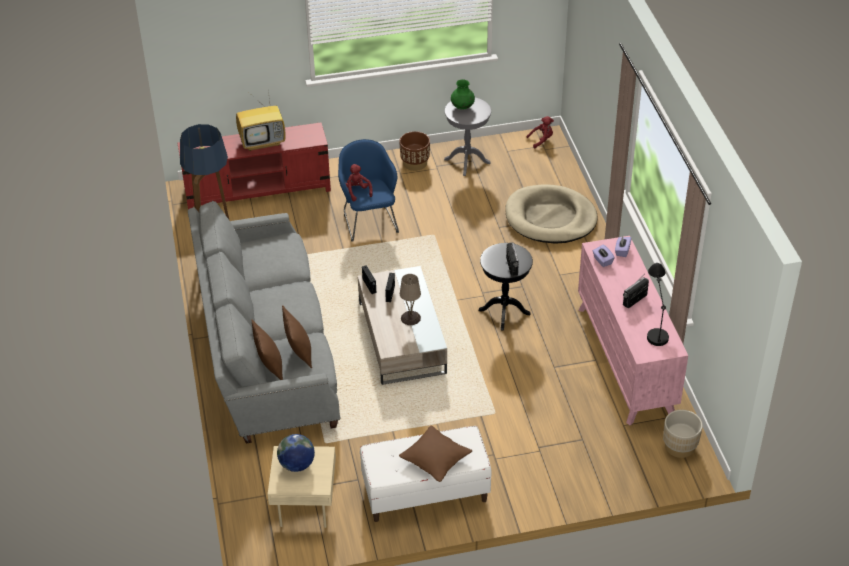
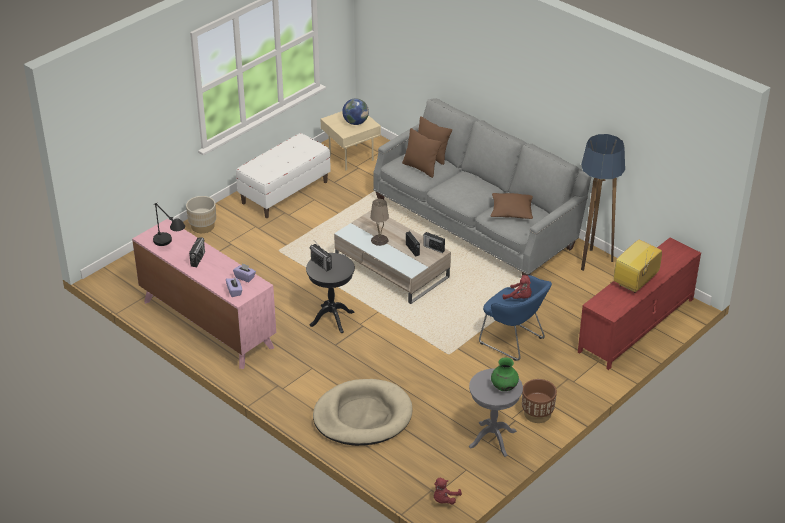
camera: 145 degrees right, 5 degrees down
(435, 459) = (274, 158): brown pillow -> brown pillow (511, 212)
(679, 446) = (129, 284): beige planter -> beige planter (202, 226)

